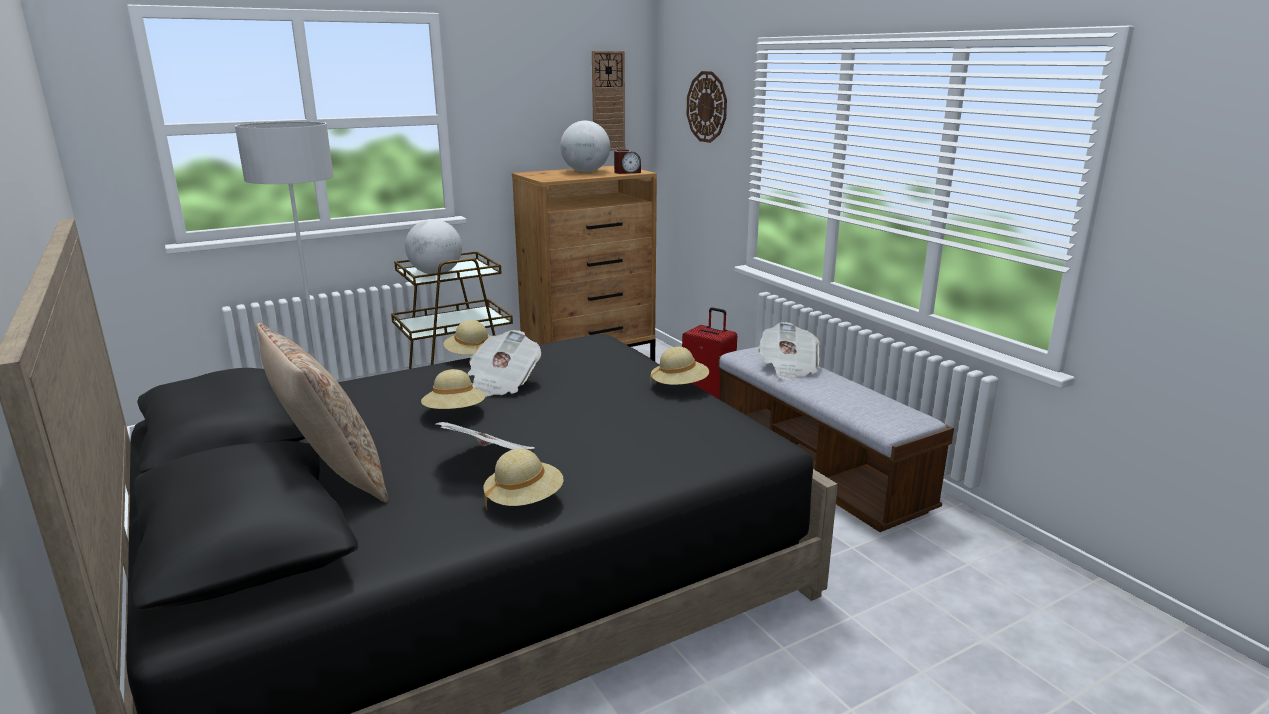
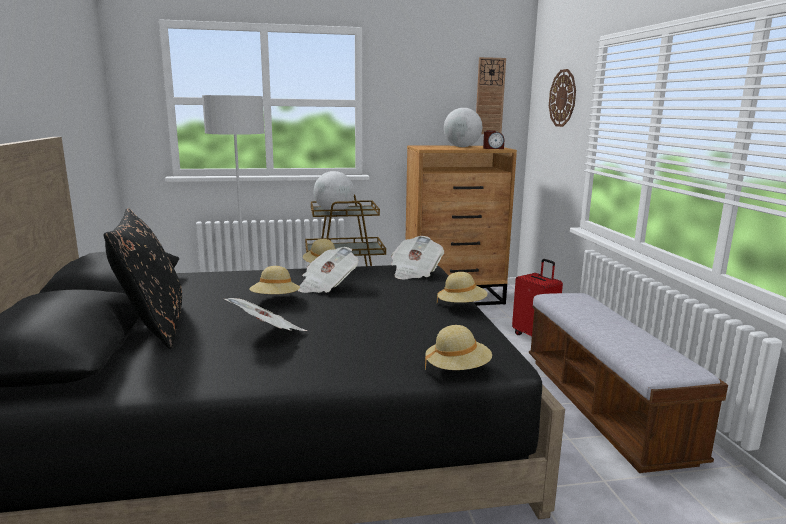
camera: 20 degrees right, 5 degrees down
(331, 477) = (153, 327): beige pillow -> black pillow
(524, 500) = (264, 366): beige hat -> beige hat (457, 369)
(788, 367) = (586, 311): newspaper -> newspaper (414, 272)

